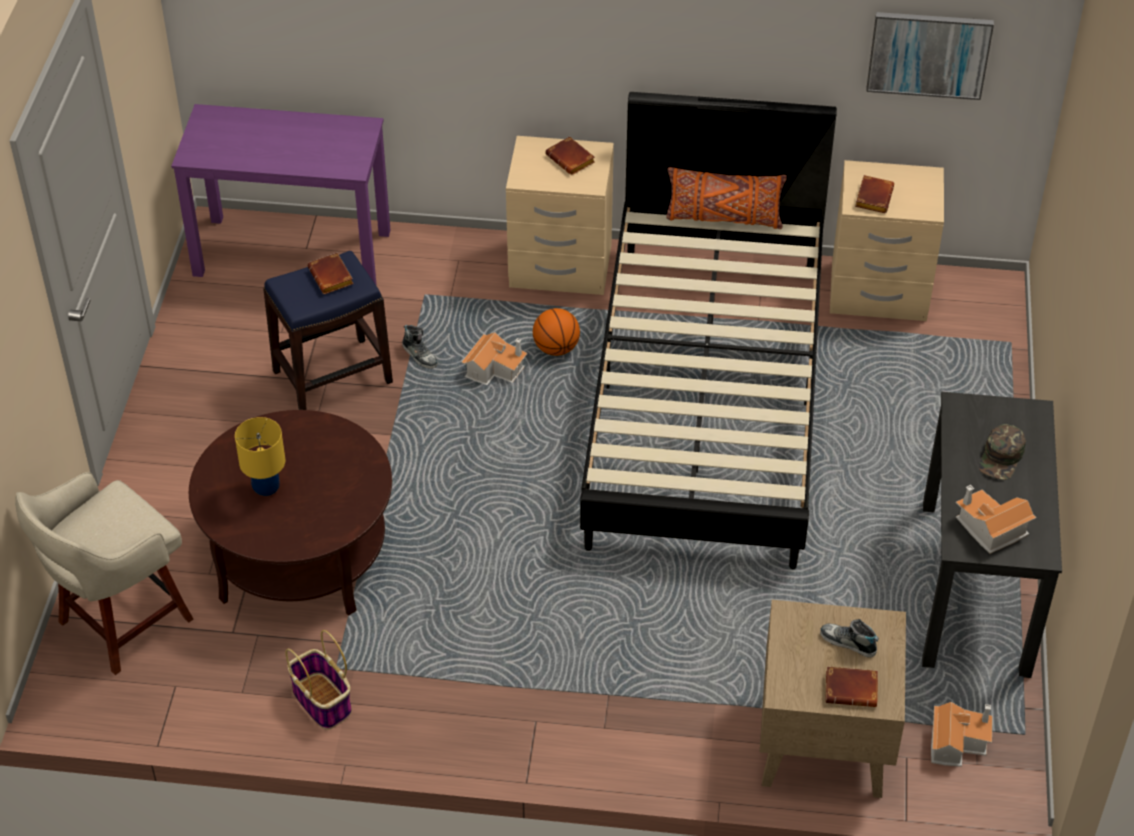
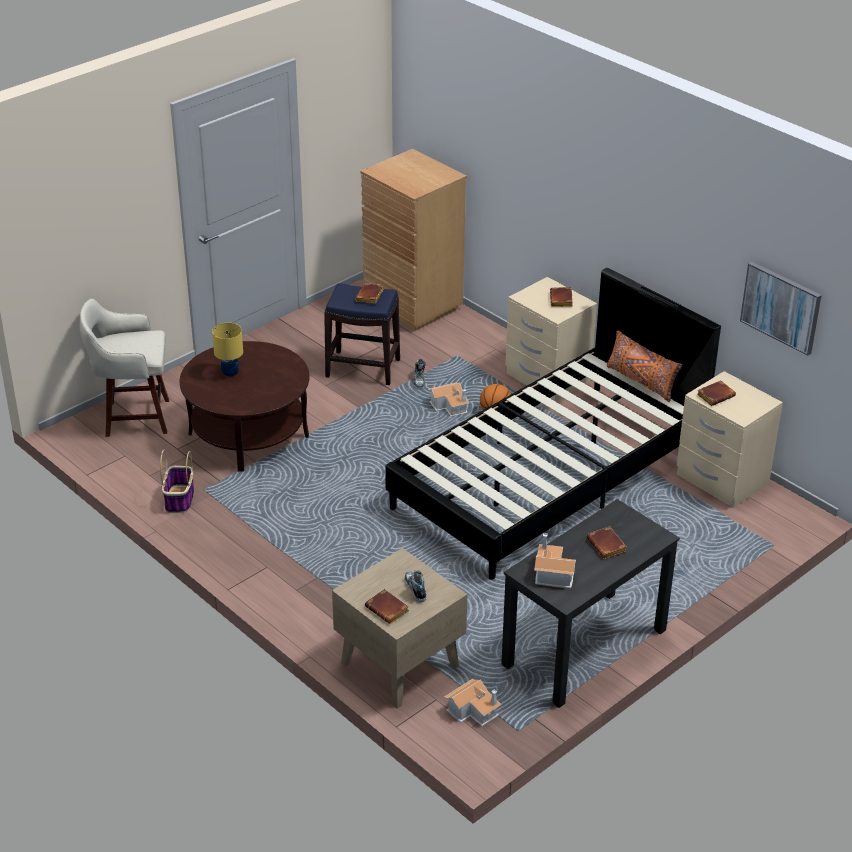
camera: 40 degrees right, 10 degrees down
(293, 253) = (414, 306): purple desk -> brown dresser
(1001, 457) = (607, 546): green cap -> brown book

